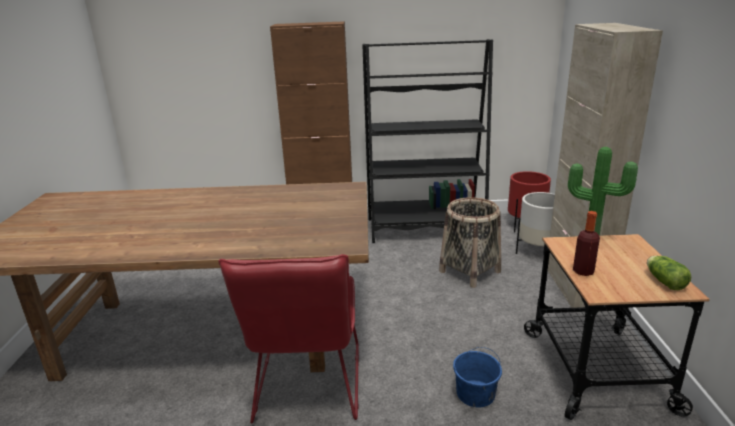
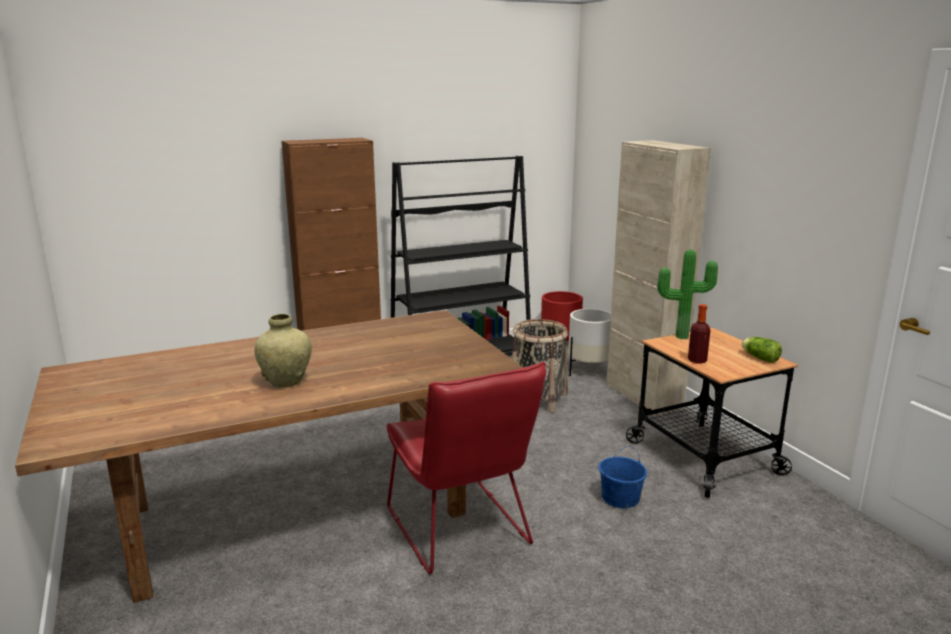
camera: 25 degrees left, 5 degrees down
(168, 232) = (286, 382): none -> beige vase

